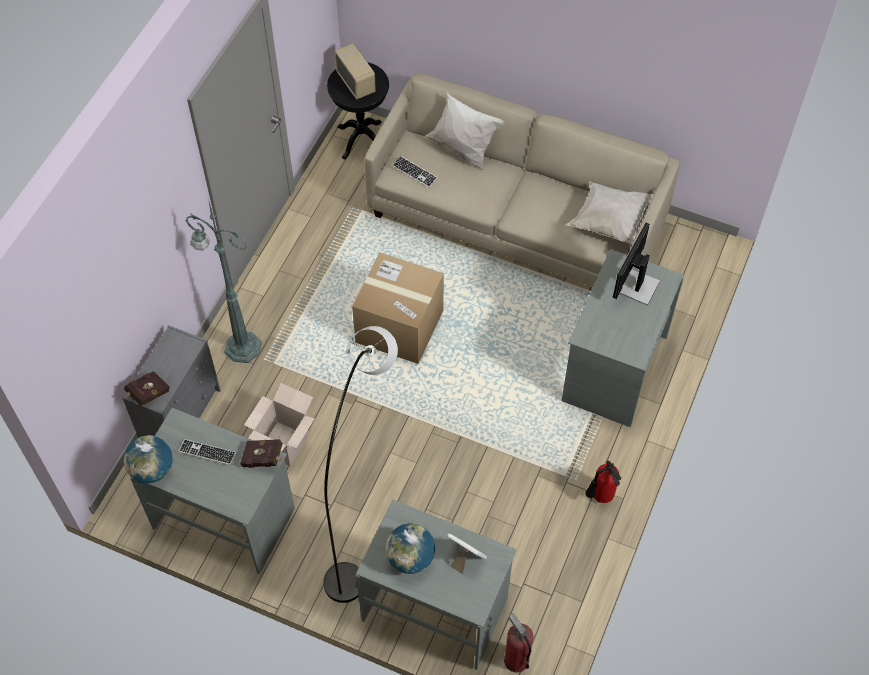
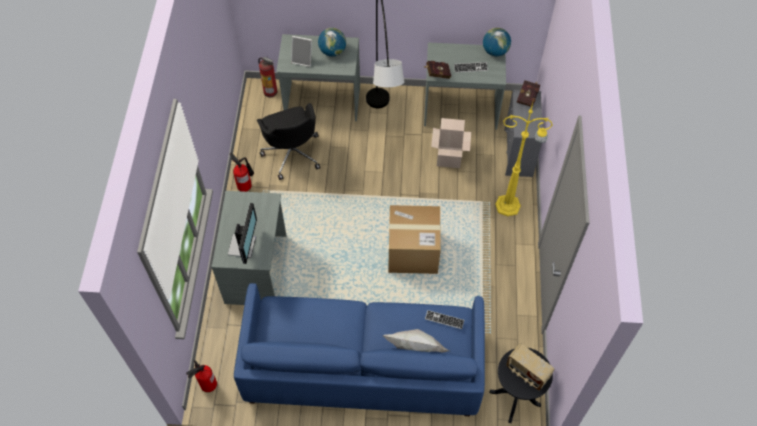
camera: 160 degrees right, 0 degrees up
(241, 346) = (509, 206): green floor lamp -> yellow floor lamp
(514, 528) = (292, 153): none -> black office chair
(517, 218) = (362, 366): beige sofa -> blue sofa
(609, 222) = (281, 326): white pillow -> none
(706, 253) = (206, 384): none -> fire extinguisher

